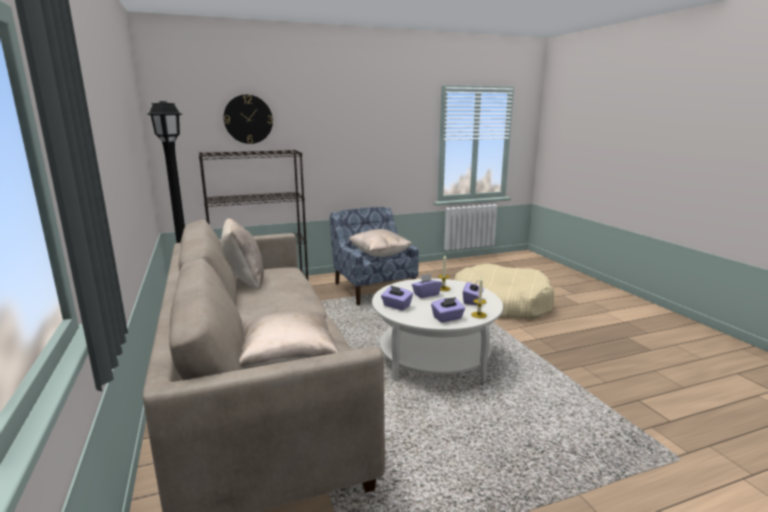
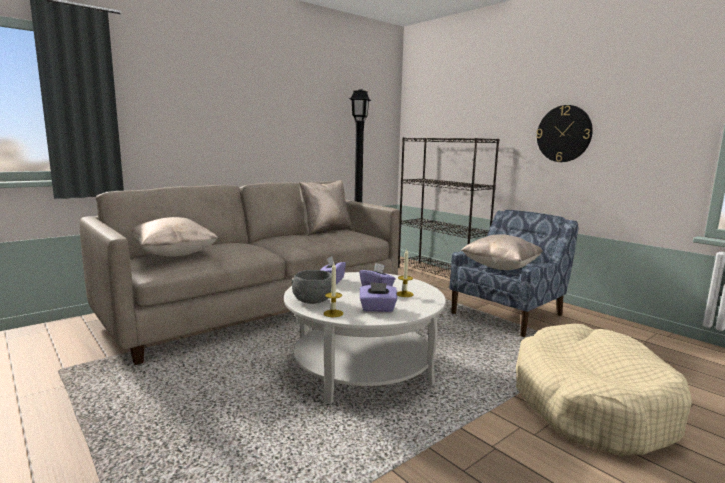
camera: 70 degrees right, 5 degrees down
(248, 119) = (466, 107): wall clock -> wall clock (564, 133)
(447, 318) = (313, 301): purple tissue box -> grey bowl

